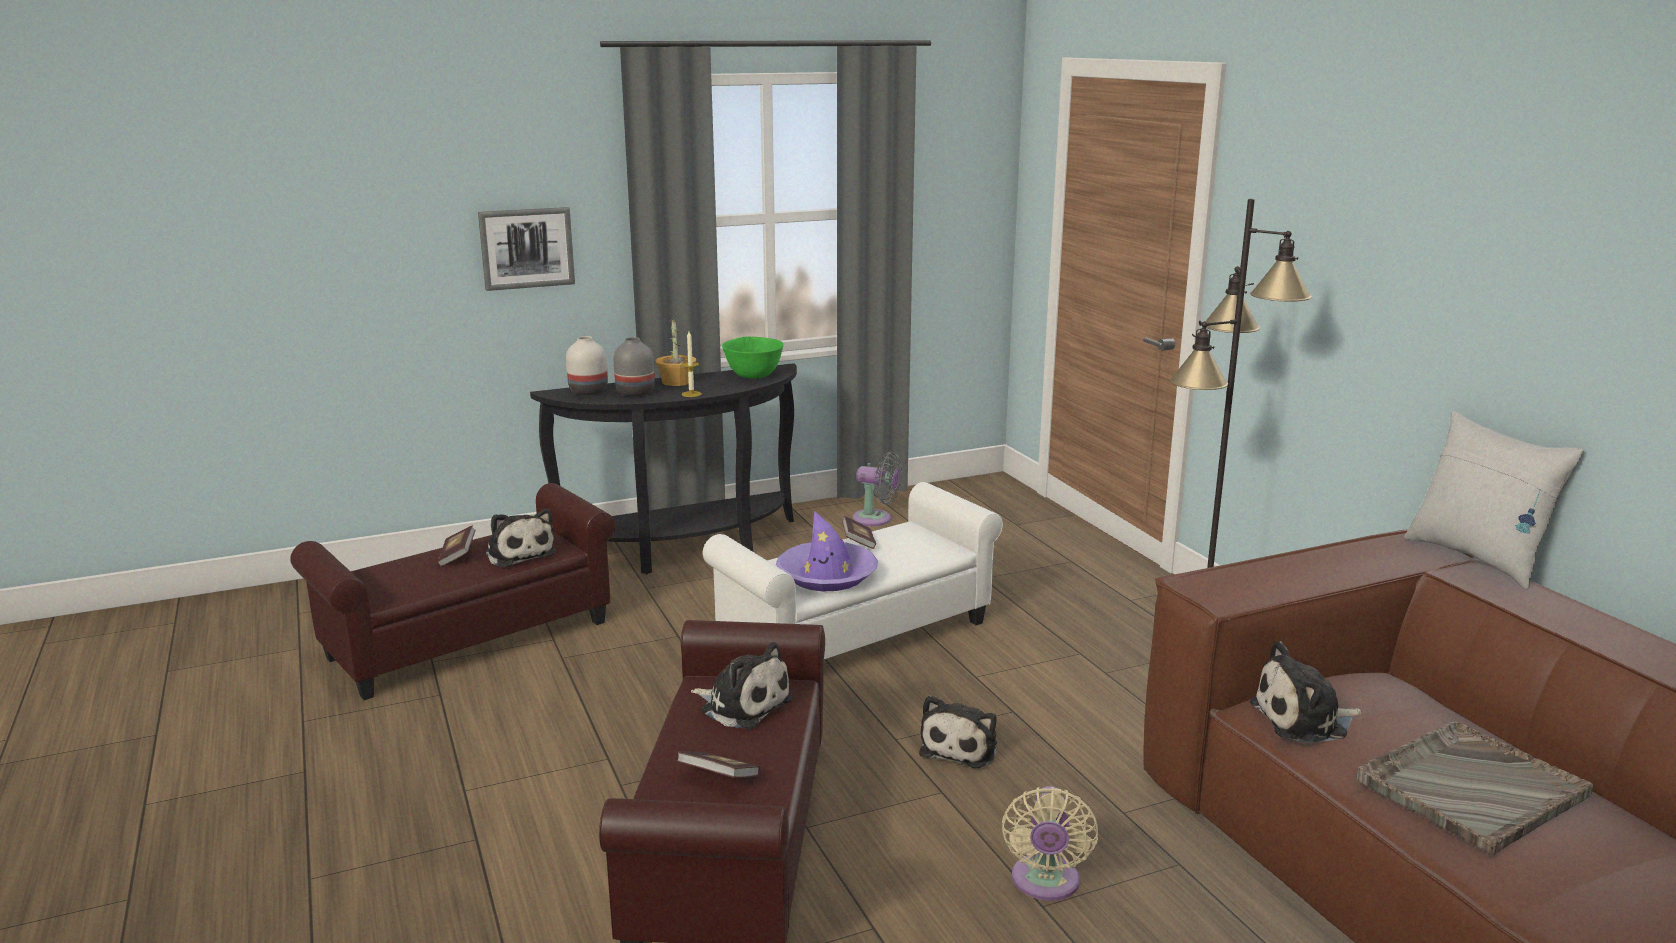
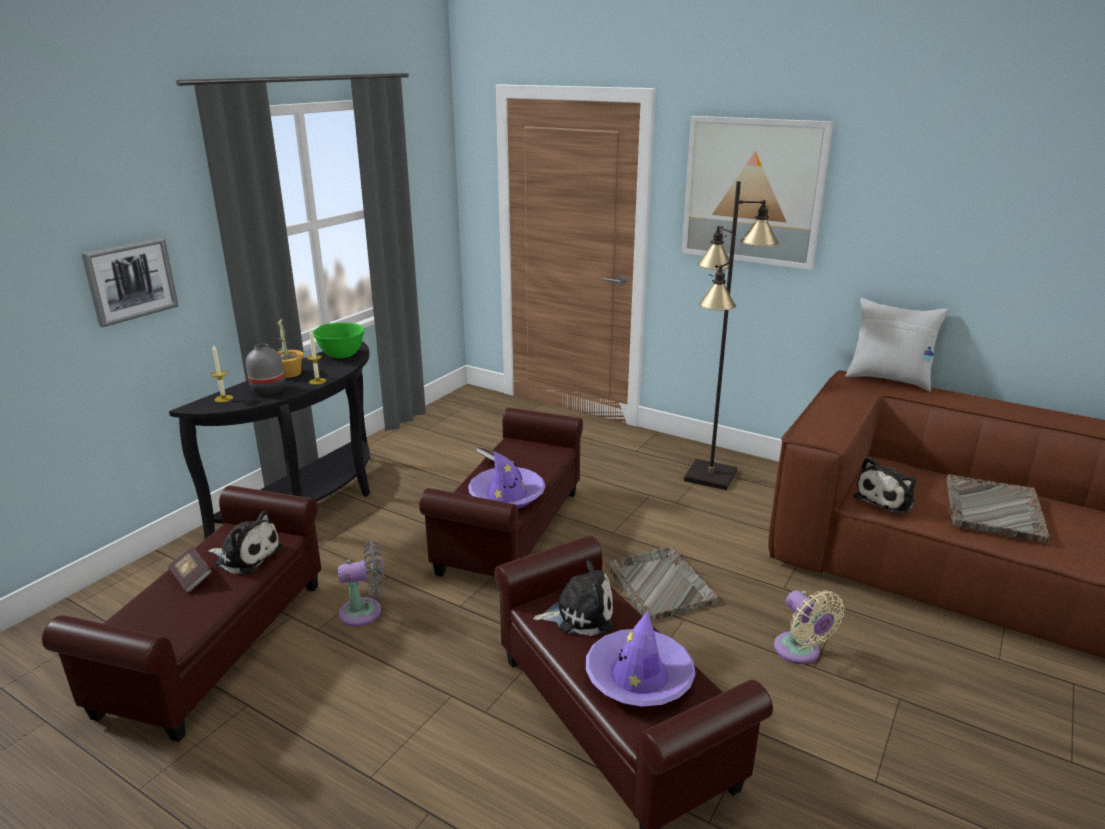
camera: 35 degrees left, 5 degrees up
(587, 391) = (223, 398): white vase -> candle
(718, 778) = (639, 677): book -> purple hat
(856, 636) = (511, 531): white ottoman -> brown ottoman
(876, 519) = (425, 440): grey fan -> grey fan (365, 612)
(961, 747) = (659, 584): plush toy -> grey tray
(1327, 222) = (753, 191): none -> picture

